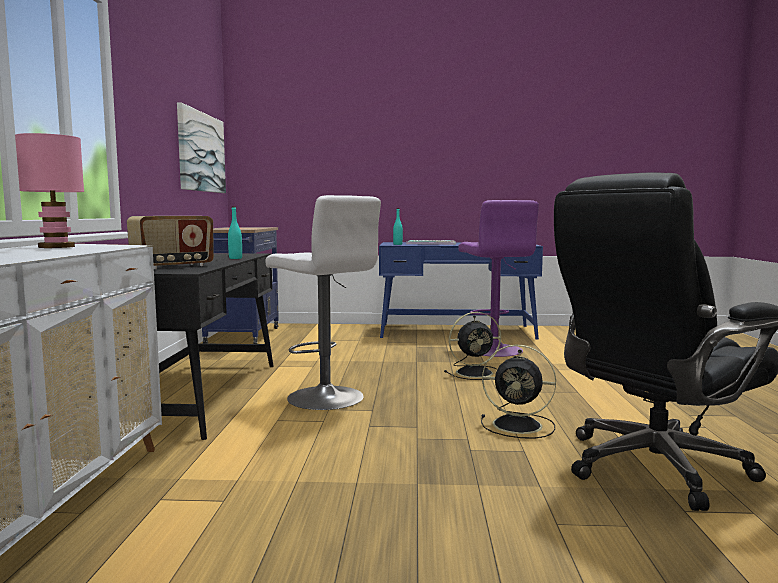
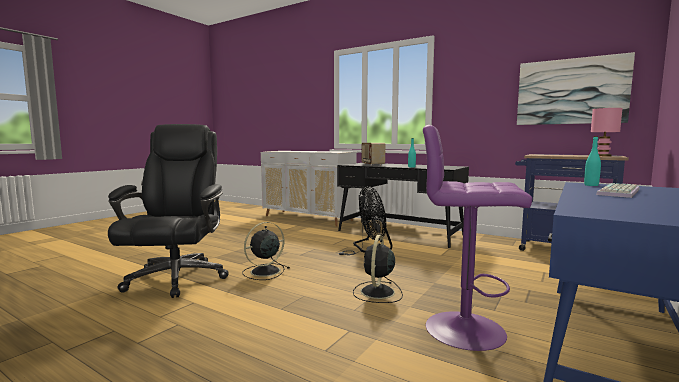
camera: 120 degrees right, 0 degrees up
(57, 247) = (330, 151): pink table lamp -> pink table lamp (603, 156)
(325, 398) = (366, 248): white stool -> black fan

